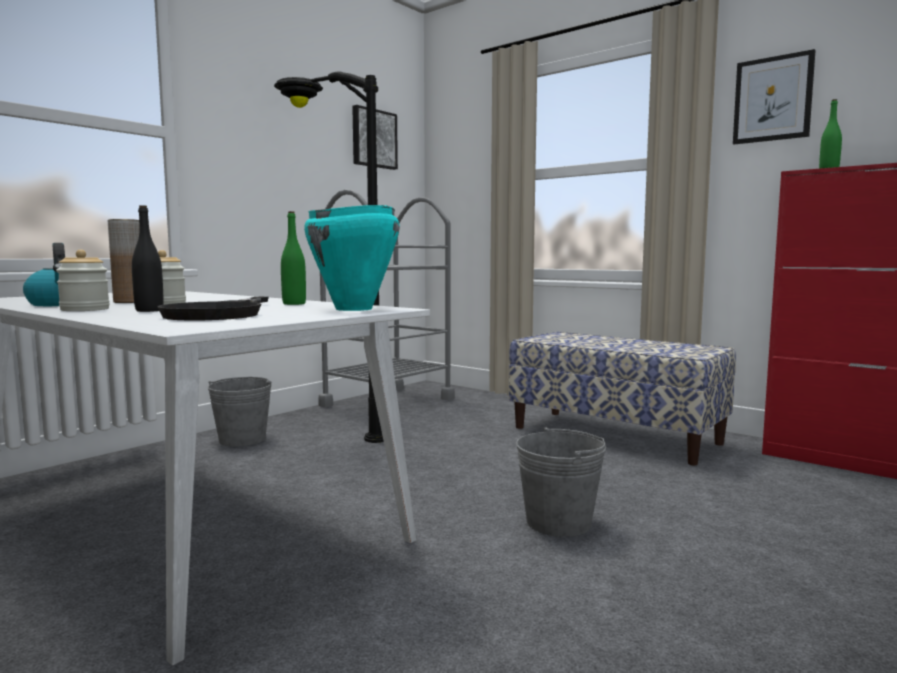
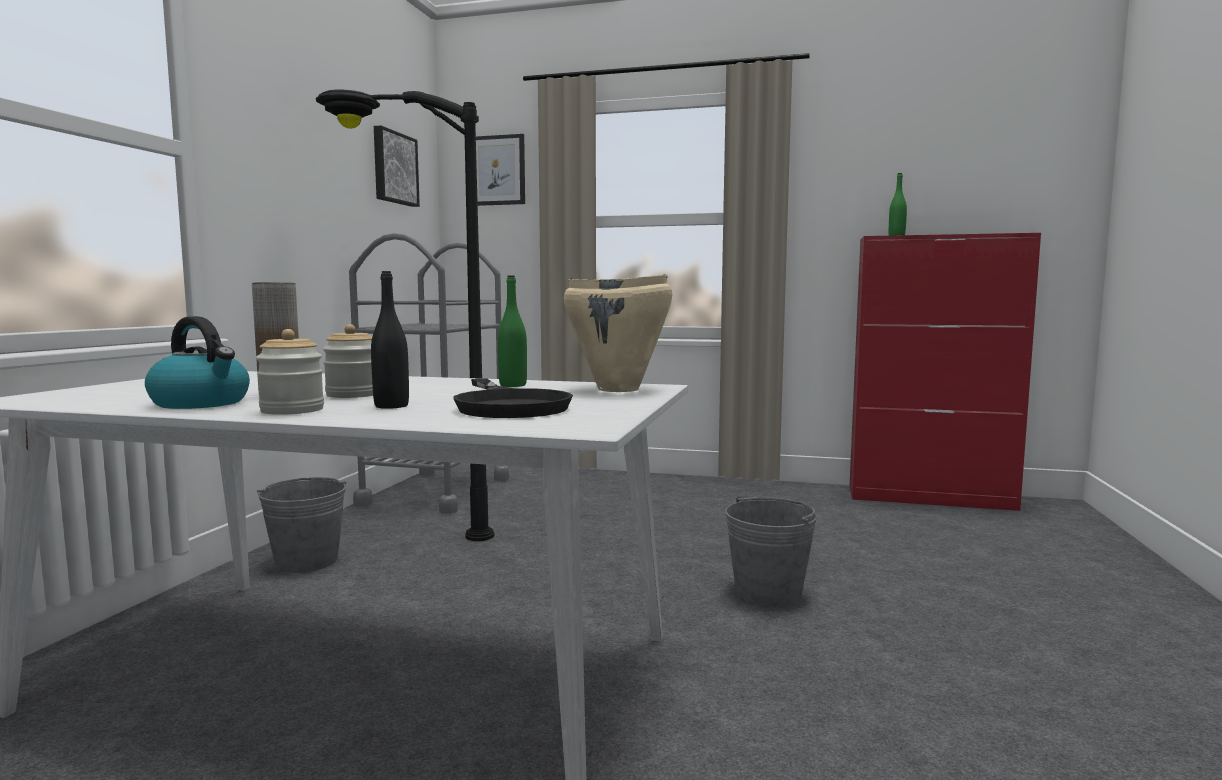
camera: 25 degrees left, 0 degrees up
(354, 309) = (619, 389): turquoise cooking pot -> beige cooking pot
(615, 435) = (716, 498): bench -> none
(772, 99) = (838, 165): picture -> picture (497, 170)

